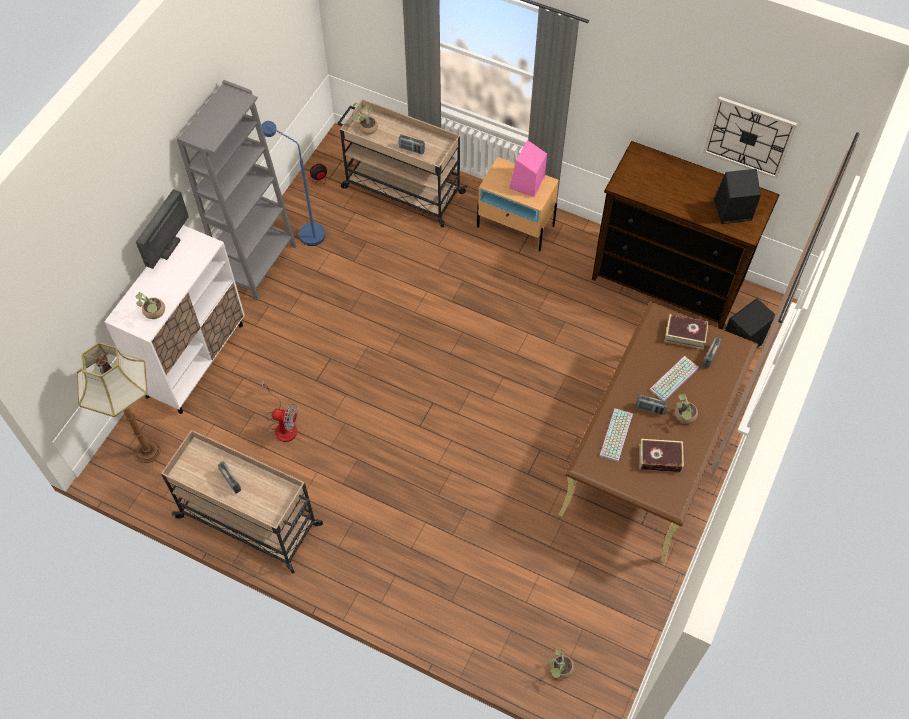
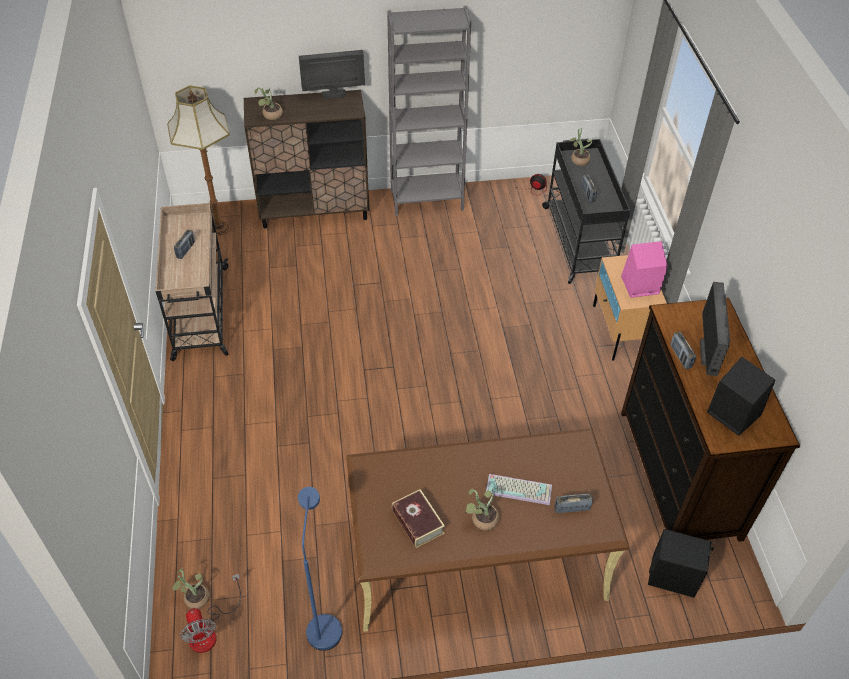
camera: 55 degrees right, 10 degrees down
(195, 360) = (314, 211): white cabinet -> brown cabinet
(283, 425) = (298, 287): fan -> fan (209, 630)
(305, 232) = (481, 209): blue floor lamp -> blue floor lamp (324, 623)
(401, 190) = (579, 241): beige cart -> black cart
(617, 436) = (415, 474): keyboard -> none
(650, 409) = (467, 486): radio -> radio (680, 357)
(672, 188) = (707, 353): none -> monitor
(685, 334) = (579, 474): book -> none
(749, 137) = (804, 352): wall clock -> none

